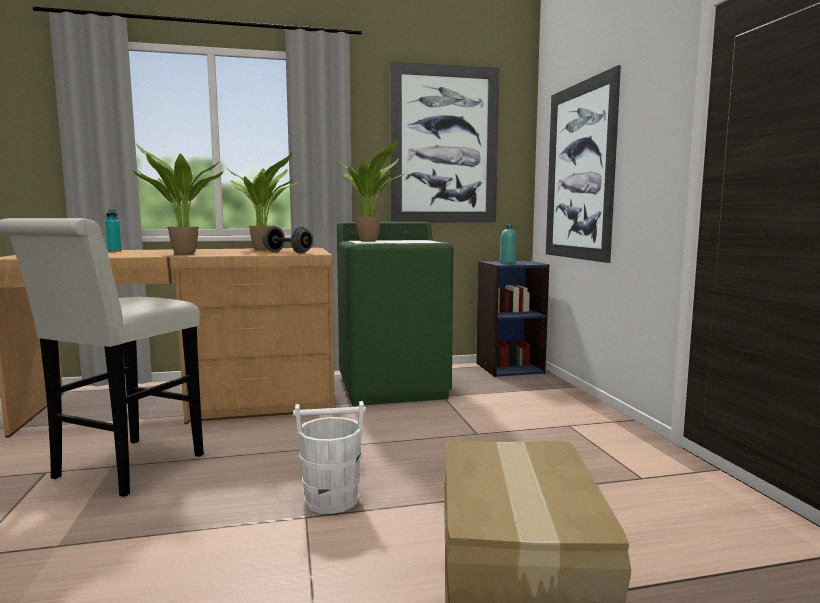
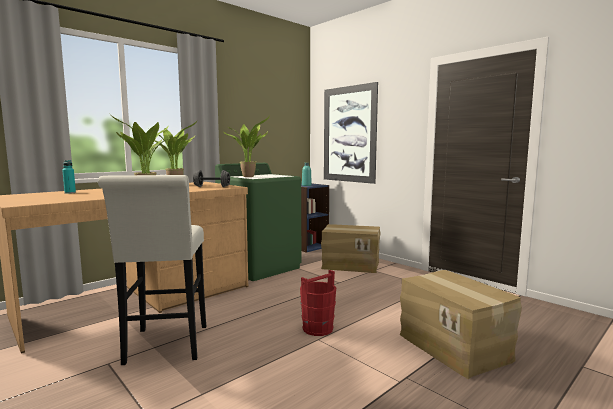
camera: 30 degrees left, 0 degrees up
(331, 499) = (317, 328): white bucket -> red bucket
(444, 145) = (266, 114): picture -> none
(540, 409) = (351, 265): none -> cardboard box

